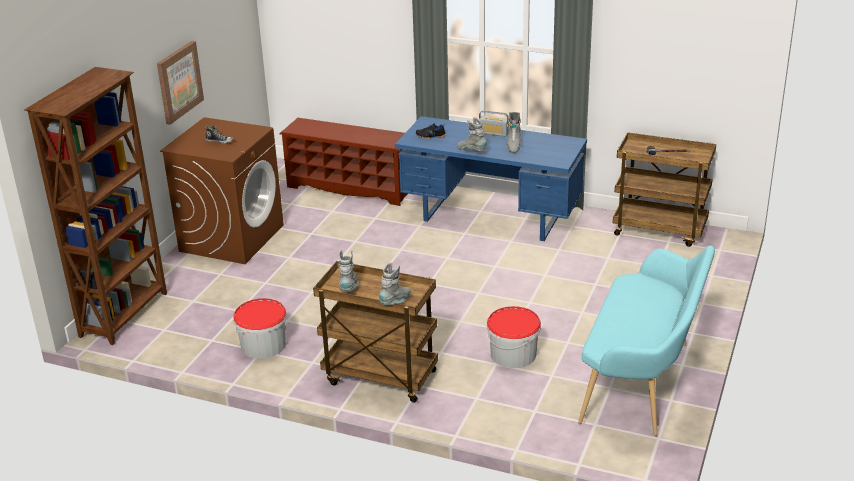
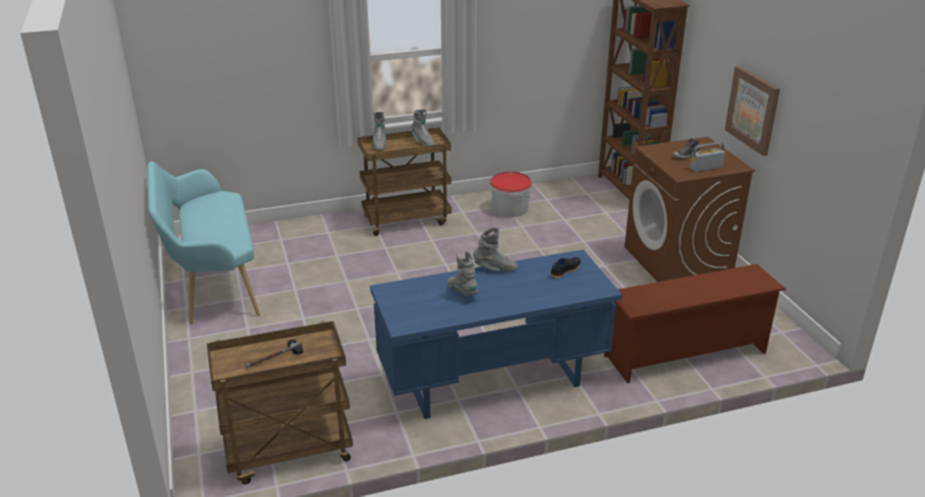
camera: 140 degrees right, 0 degrees up
(493, 133) = (506, 301): radio -> radio (705, 168)
(513, 354) = (330, 266): bucket -> none

